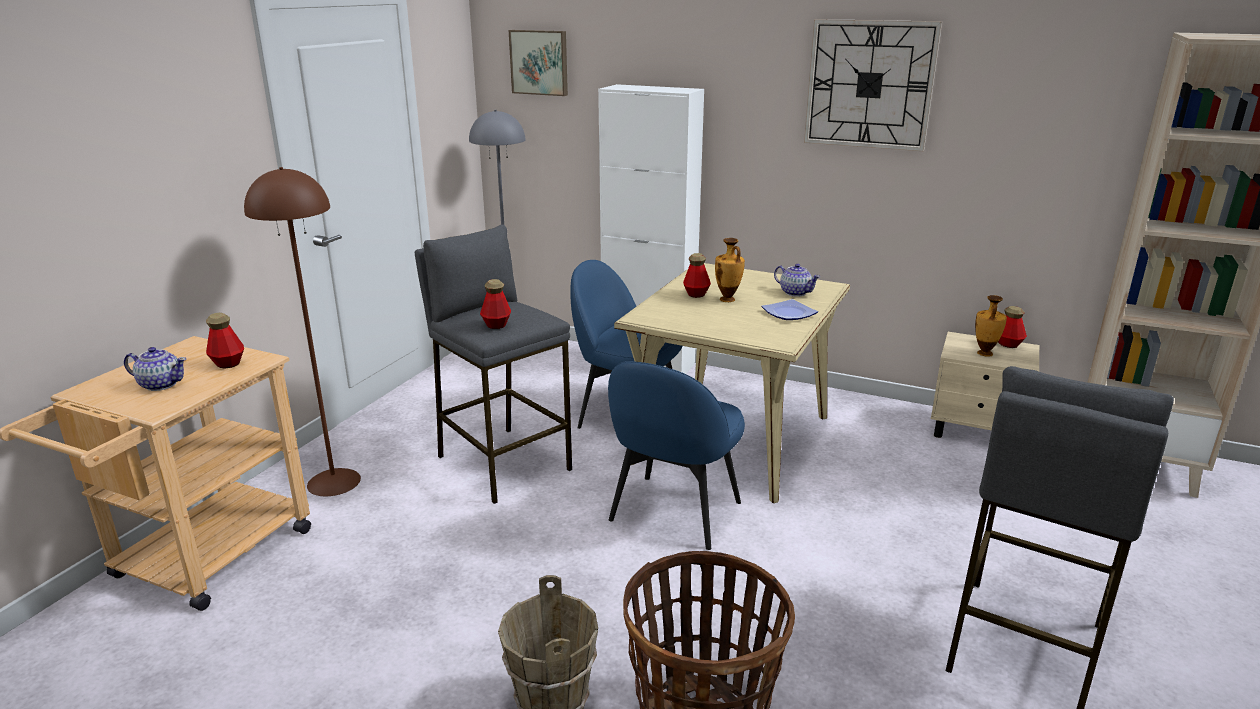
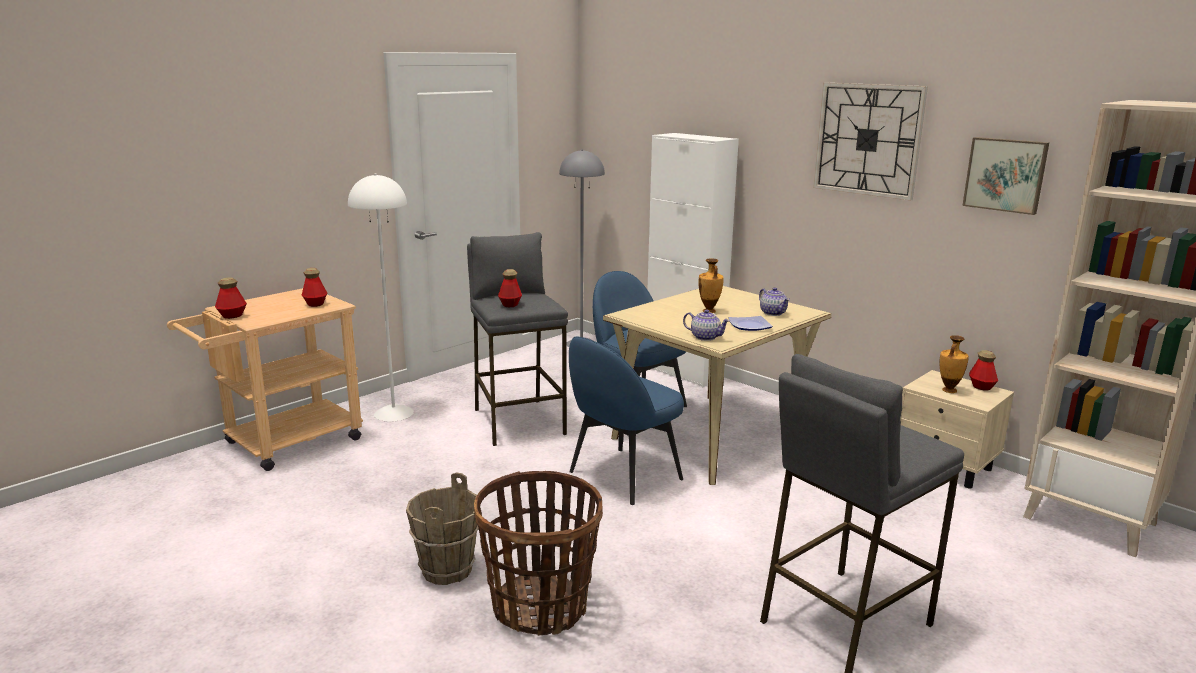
camera: 20 degrees right, 5 degrees down
(161, 384) = (267, 310): teapot -> teapot (705, 337)
(334, 481) = (394, 413): brown floor lamp -> white floor lamp
(540, 62) = (622, 113): picture -> picture (1005, 174)
(696, 294) = (687, 304): bottle -> bottle (232, 316)

